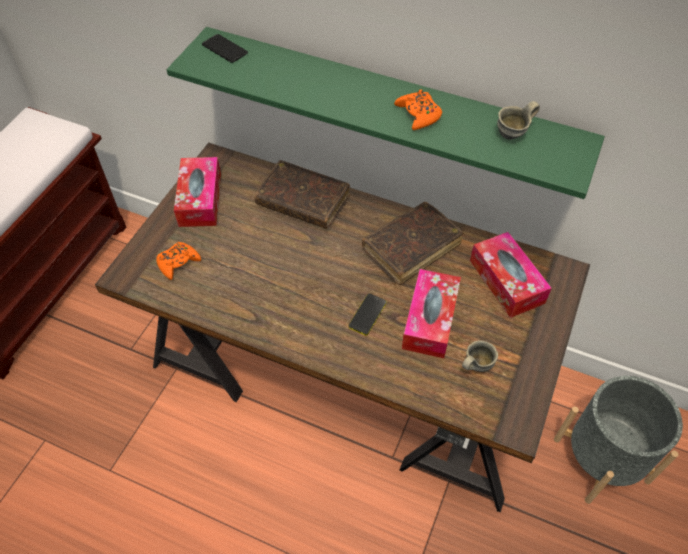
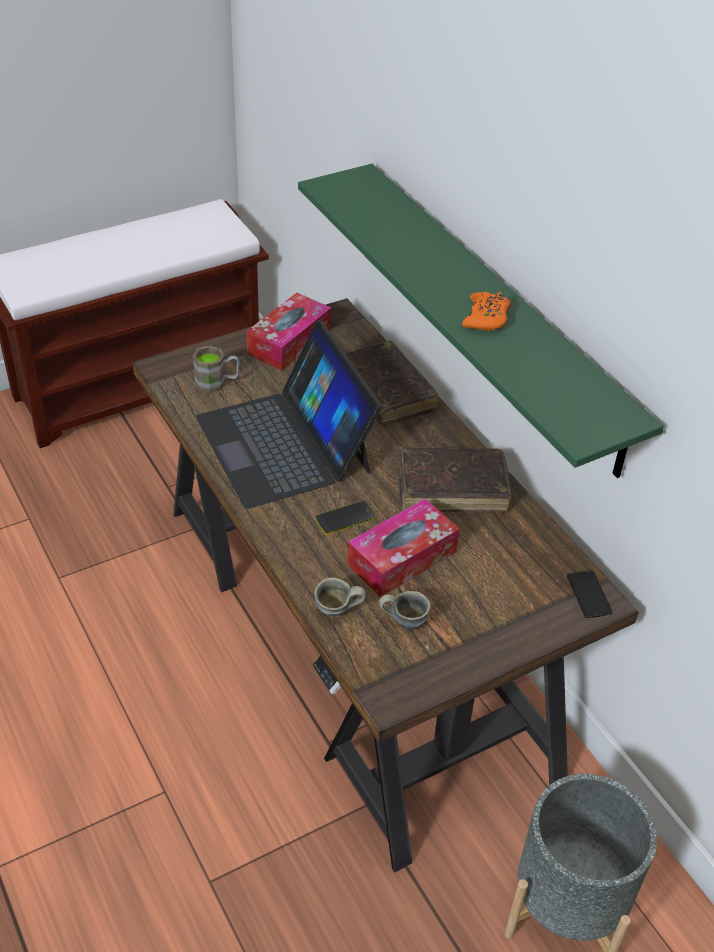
camera: 35 degrees right, 10 degrees down
(178, 263) = (217, 382): orange game controller -> brown mug
(225, 49) = (367, 188): phone -> phone (589, 595)
(273, 282) = (284, 443): none -> laptop
(506, 281) = (521, 572): tissue box -> none
(513, 135) = (562, 379): grey mug -> grey mug (336, 613)

